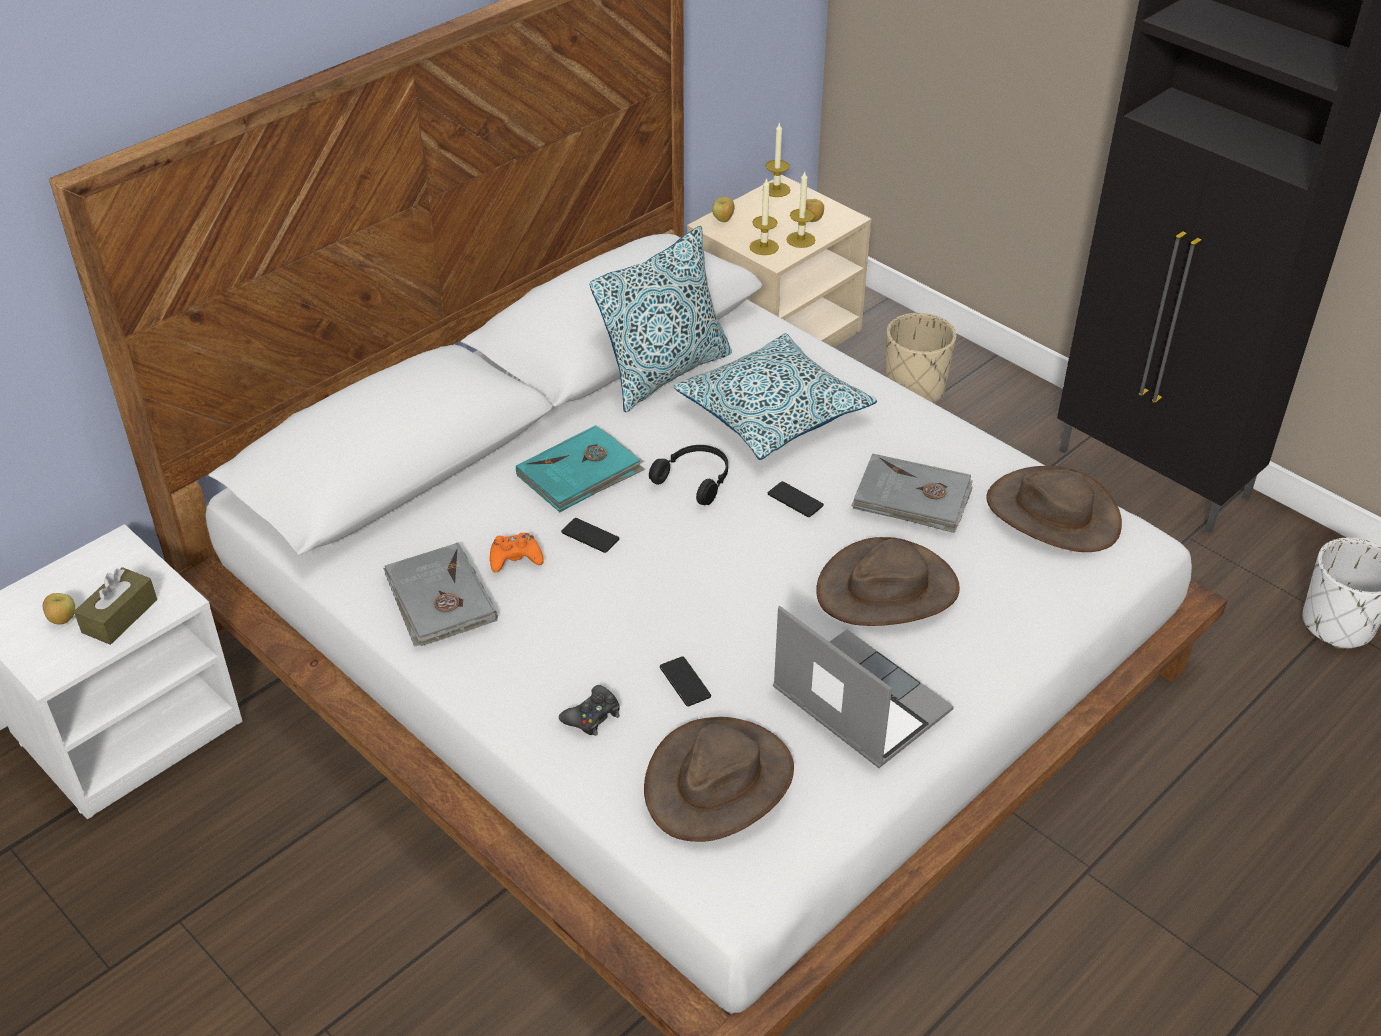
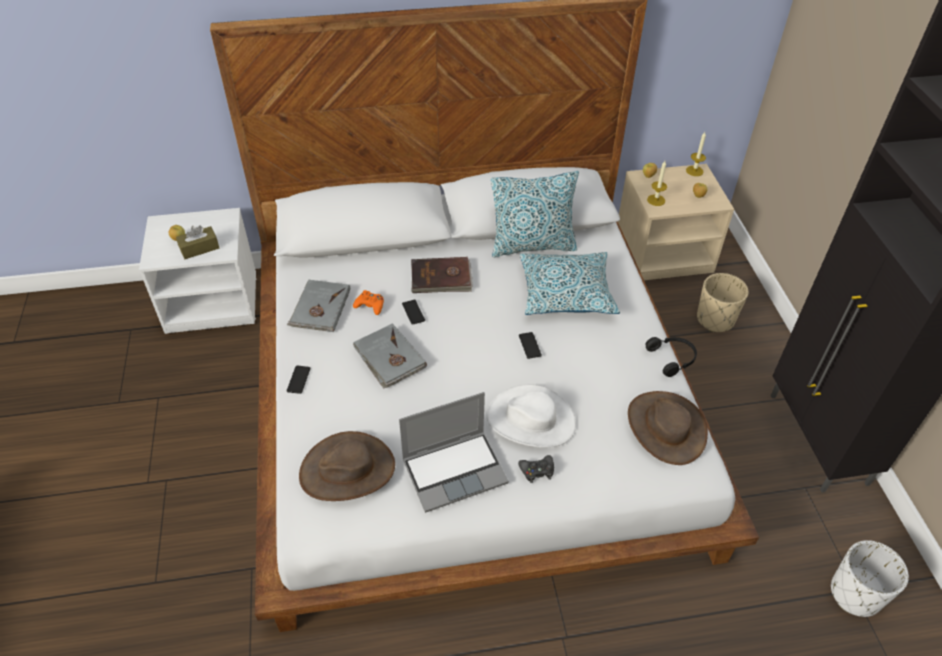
camera: 35 degrees right, 5 degrees up
(581, 473) = (441, 278): turquoise book -> brown book
(592, 716) = (327, 403): black game controller -> black game controller (537, 471)
(685, 682) = (381, 410): phone -> phone (298, 380)
(695, 479) = (491, 309): black headphones -> black headphones (672, 358)
(800, 240) = (680, 204): candle -> none
(857, 701) = (455, 470): laptop -> laptop turned 75 degrees clockwise
(887, 589) = (531, 419): brown hat -> white hat
(912, 498) = (593, 377): grey book -> grey book (389, 358)

